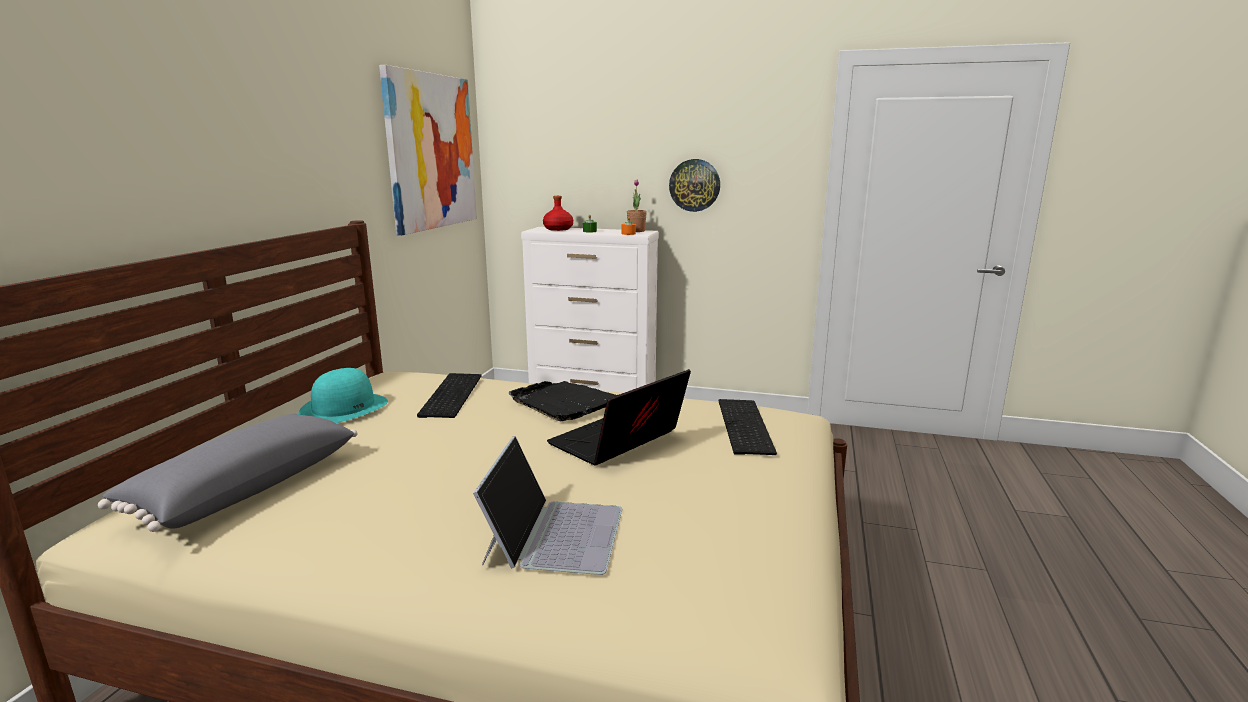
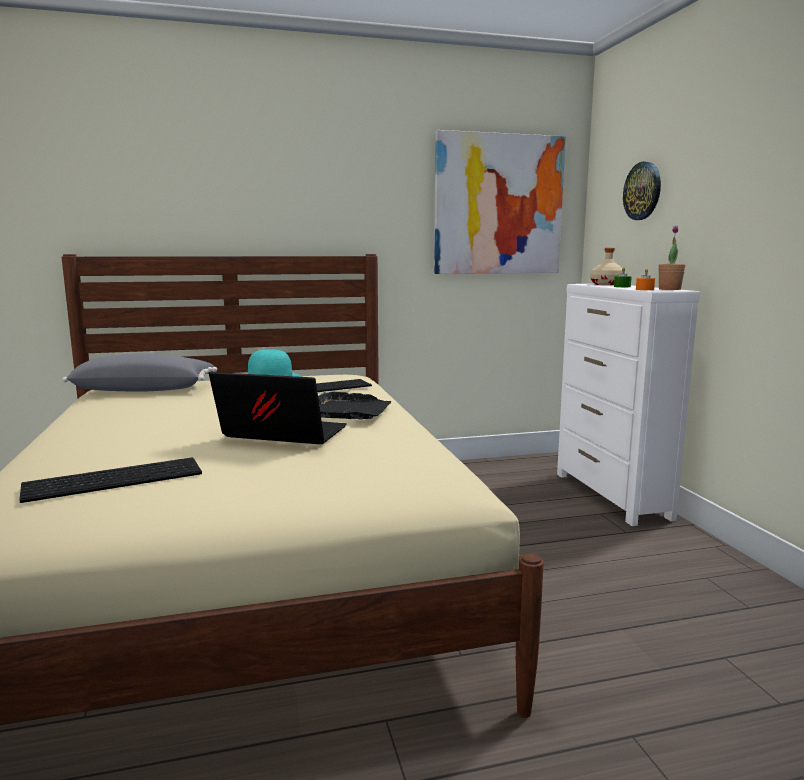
camera: 60 degrees right, 5 degrees down
(554, 533) = (107, 446): laptop -> none
(558, 229) = (607, 284): red bottle -> beige bottle
(694, 185) = (750, 231): wall clock -> wall clock (642, 191)
(742, 425) = (377, 465): keyboard -> keyboard (116, 478)

